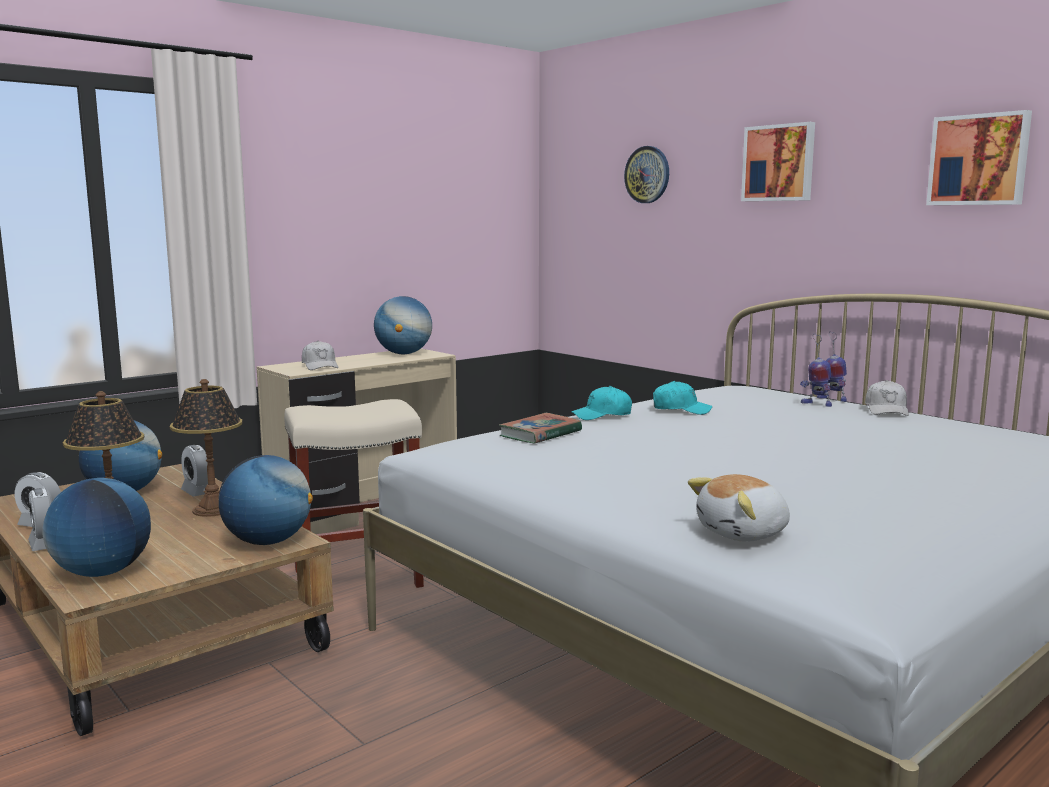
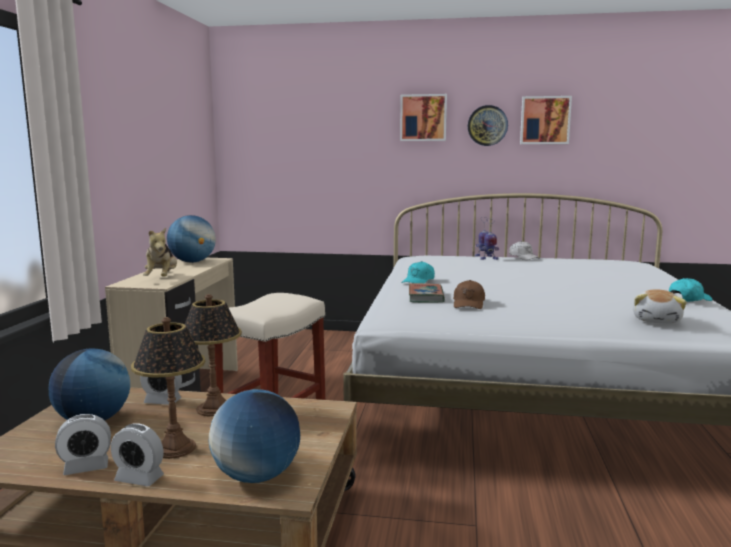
camera: 40 degrees left, 0 degrees up
(268, 542) = (317, 415): globe -> none
(320, 366) = (162, 278): white cap -> plush toy
(557, 452) = (468, 304): none -> brown cap
(647, 174) = (320, 122): wall clock -> wall clock (487, 125)
(681, 409) = (444, 271): turquoise cap -> turquoise cap (688, 299)

